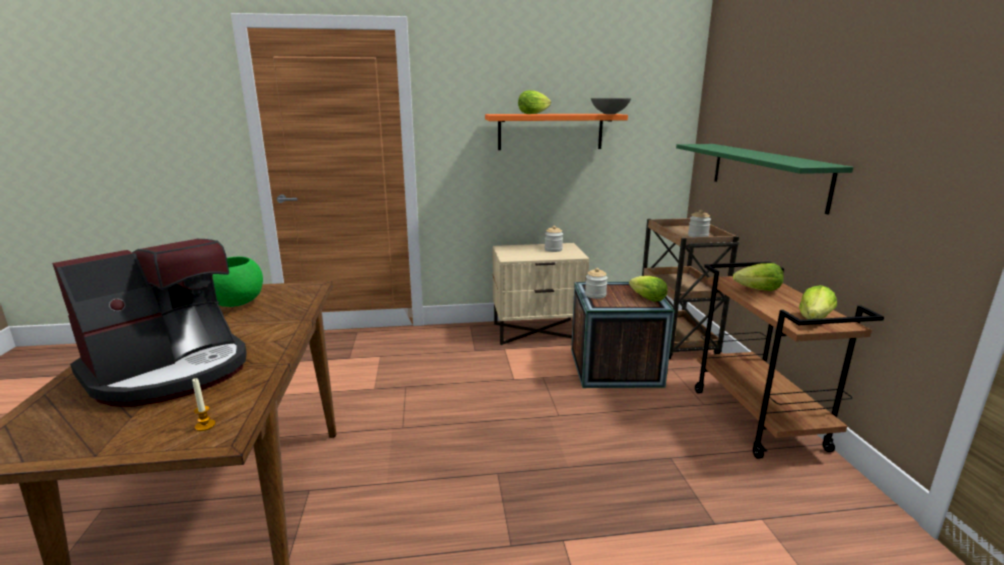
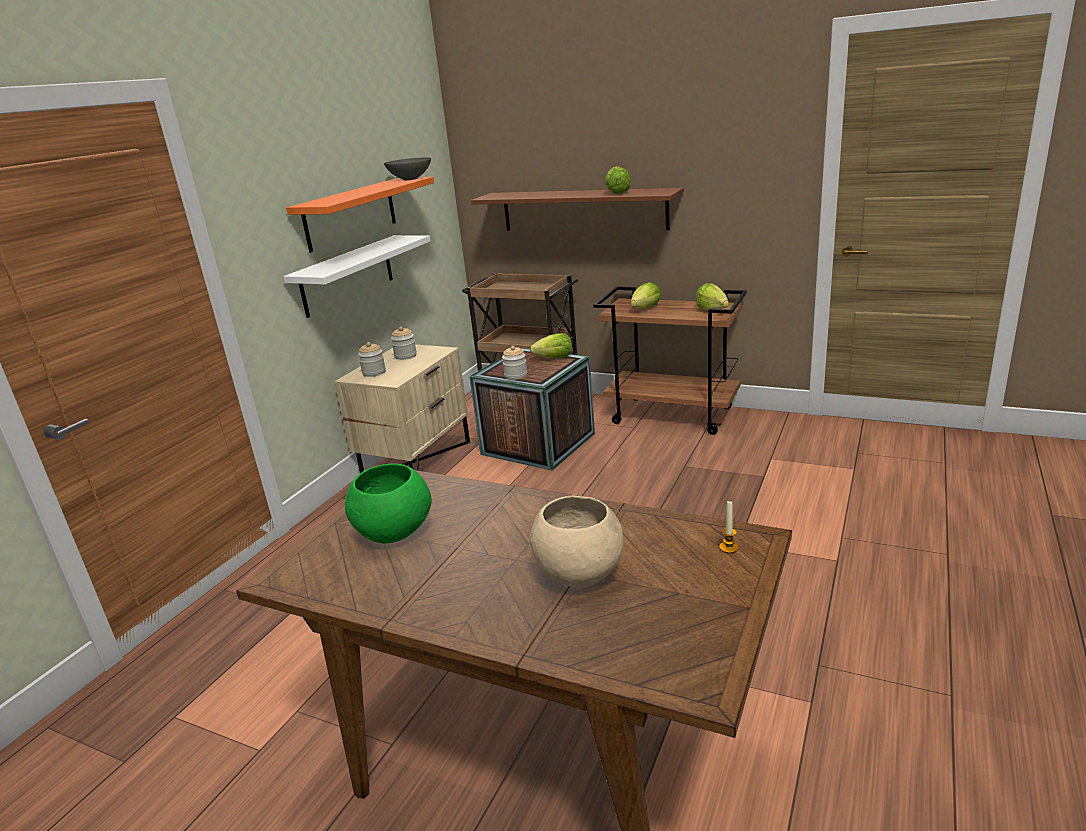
camera: 55 degrees left, 5 degrees up
(171, 371) = (578, 574): coffee machine -> beige bowl
(532, 176) = (347, 275): none -> white shelf
(533, 114) = (347, 195): lettuce -> lettuce (617, 193)
(698, 236) = (531, 287): jar -> jar (374, 372)
(766, 174) = (583, 210): green shelf -> brown shelf

